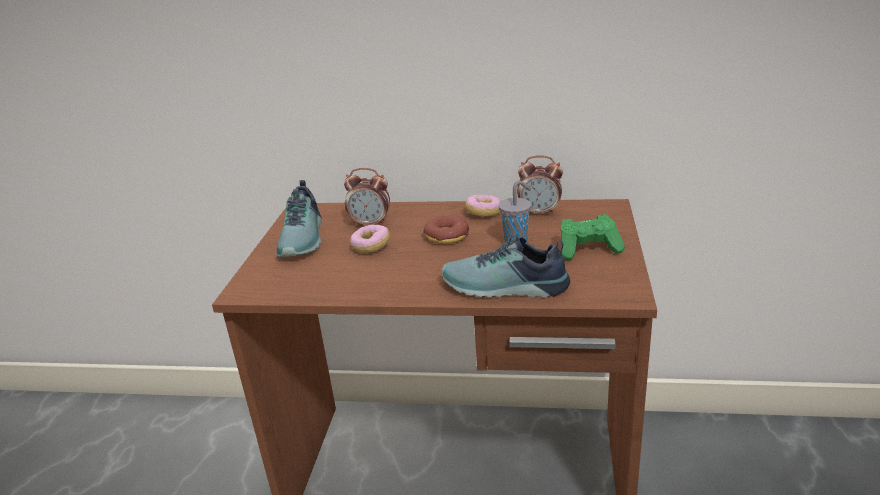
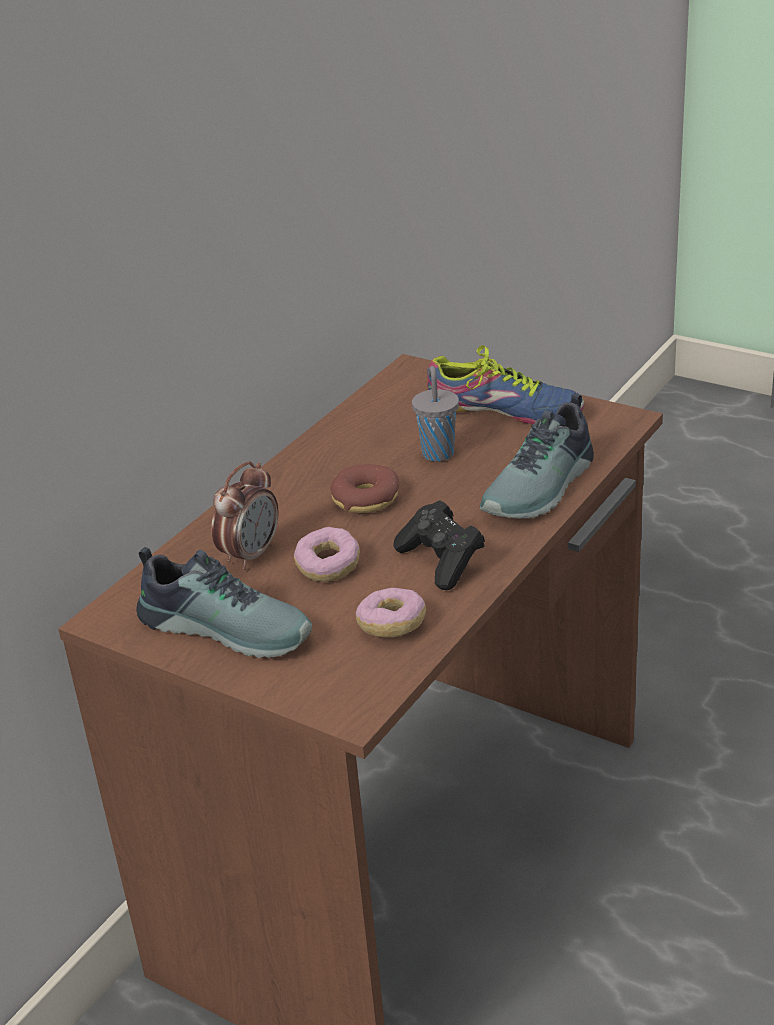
camera: 65 degrees left, 5 degrees up
(395, 277) = (441, 561): none -> black game controller
(484, 213) = (326, 456): donut -> donut (392, 625)
(540, 212) = (373, 417): alarm clock -> none
(588, 249) = (504, 413): green game controller -> shoe

